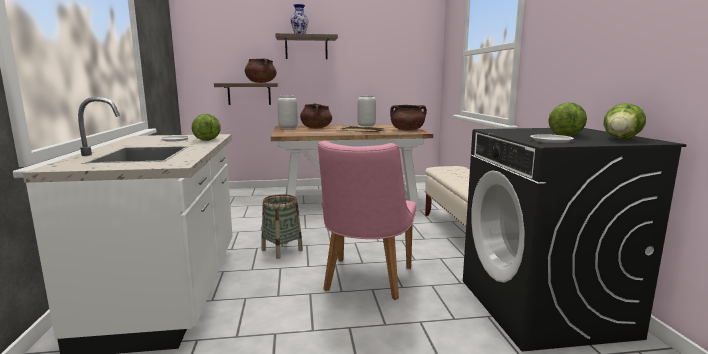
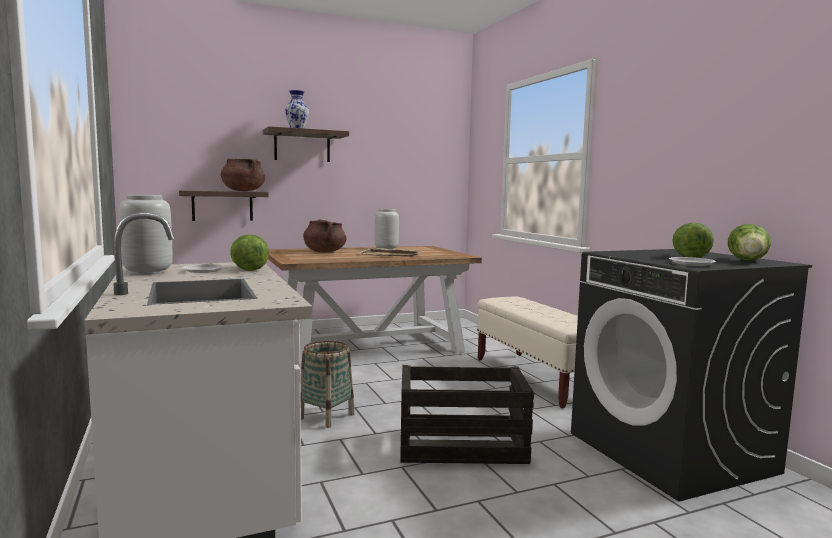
camera: 15 degrees left, 5 degrees down
(288, 128) = (287, 253): grey vase -> grey vase (148, 272)
(365, 282) = (460, 446): pink chair -> crate
(407, 130) = (445, 253): brown cooking pot -> none

